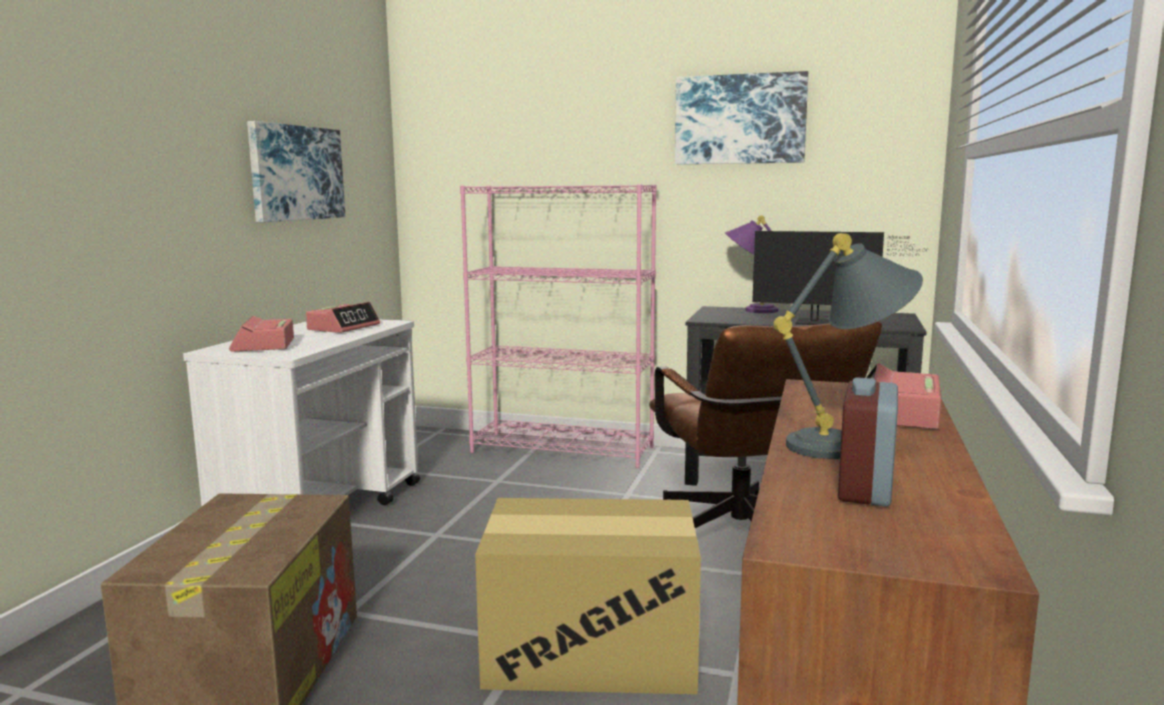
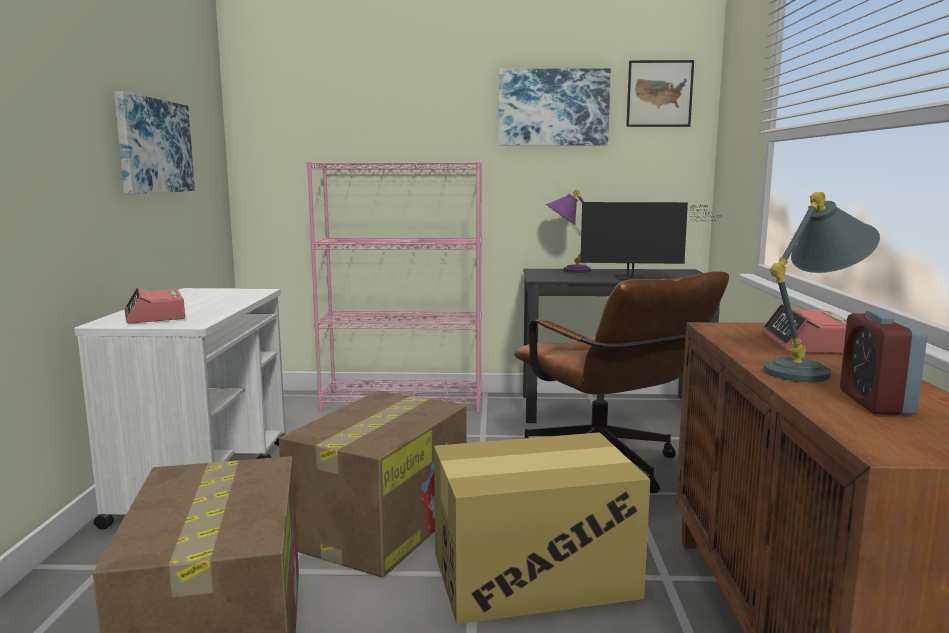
camera: 15 degrees left, 0 degrees up
(344, 327) = (218, 297): alarm clock -> none
(466, 576) = (382, 523): none -> cardboard box
(870, 99) = (659, 94): none -> picture

